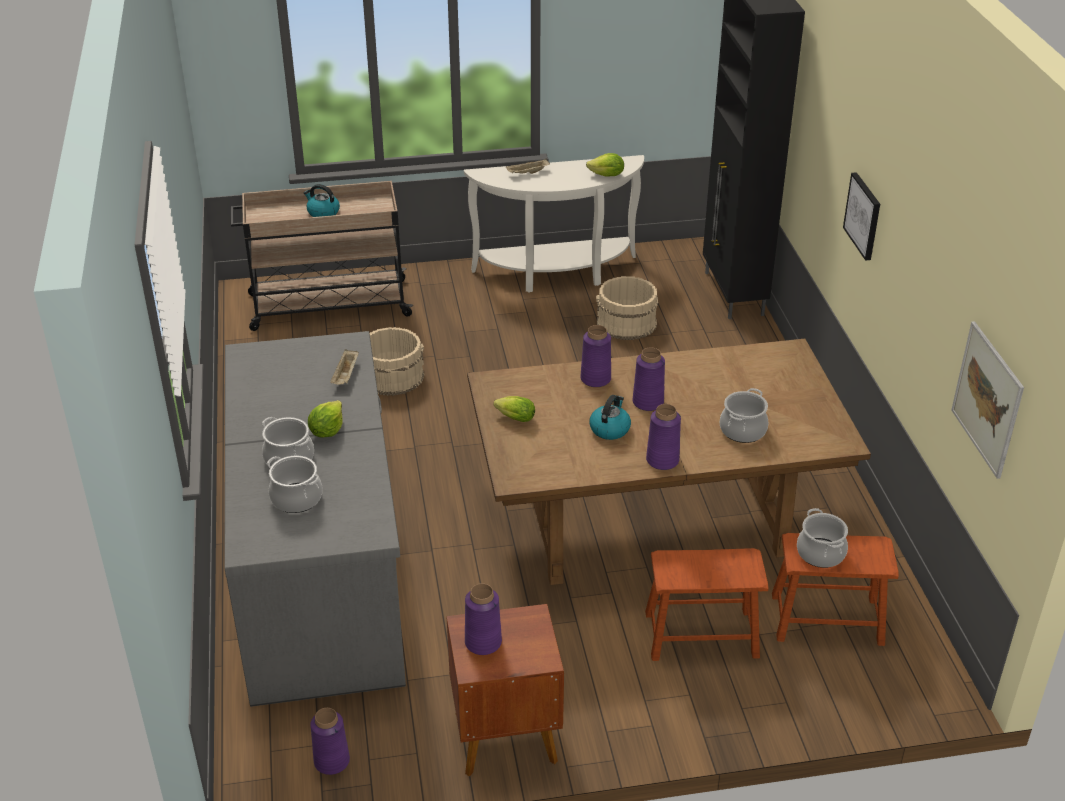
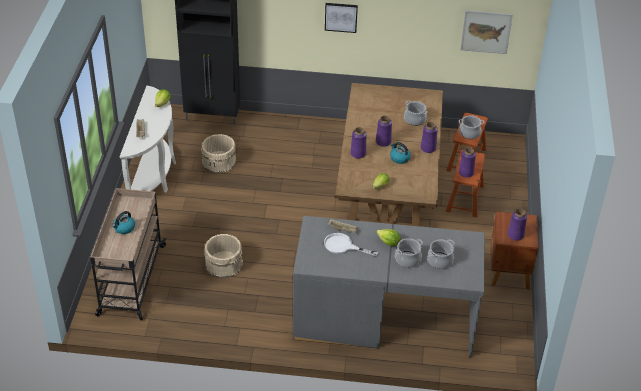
camera: 75 degrees left, 5 degrees up
(303, 382) = (343, 246): none -> white frying pan
(331, 761) = (511, 332): purple vase -> purple vase (466, 173)

